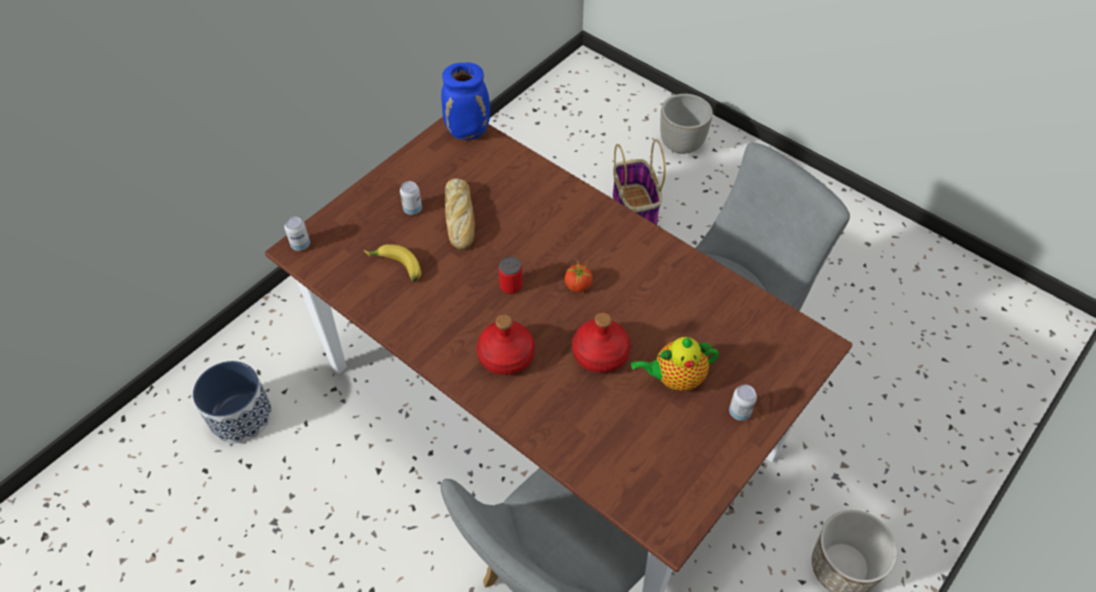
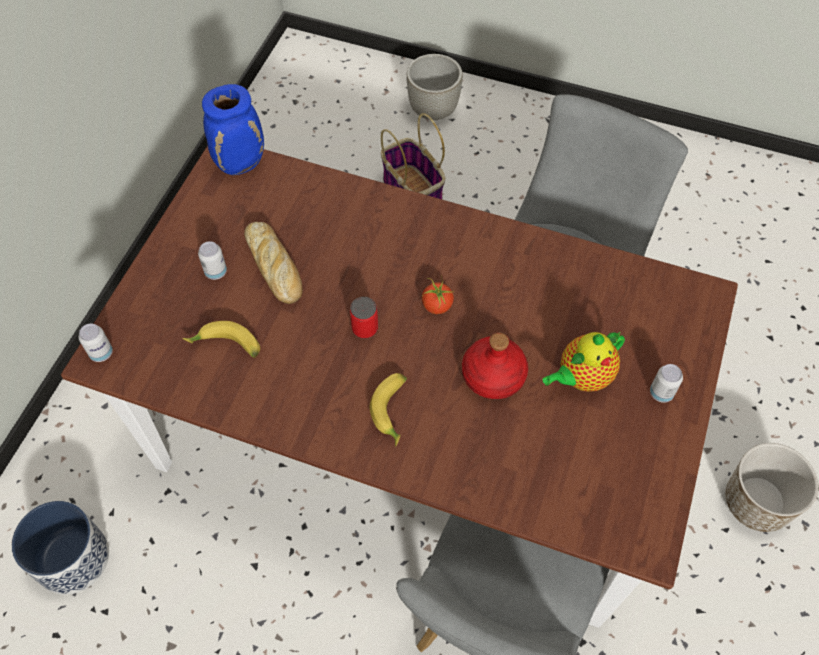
camera: 20 degrees left, 5 degrees up
(506, 356) = (394, 411): red bottle -> banana

